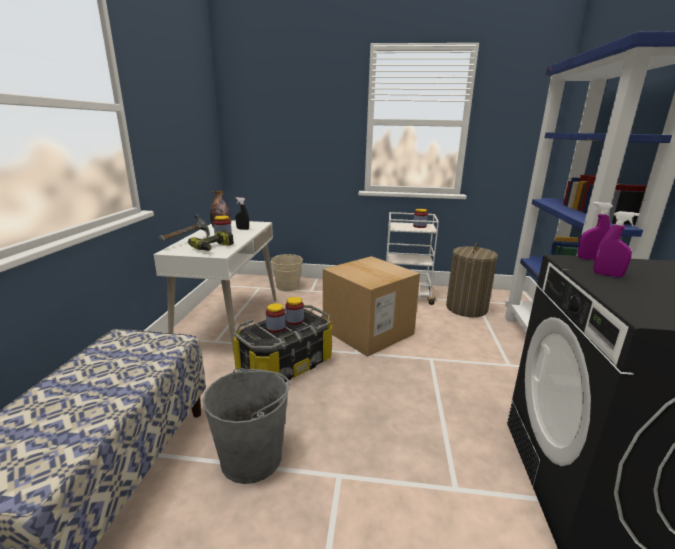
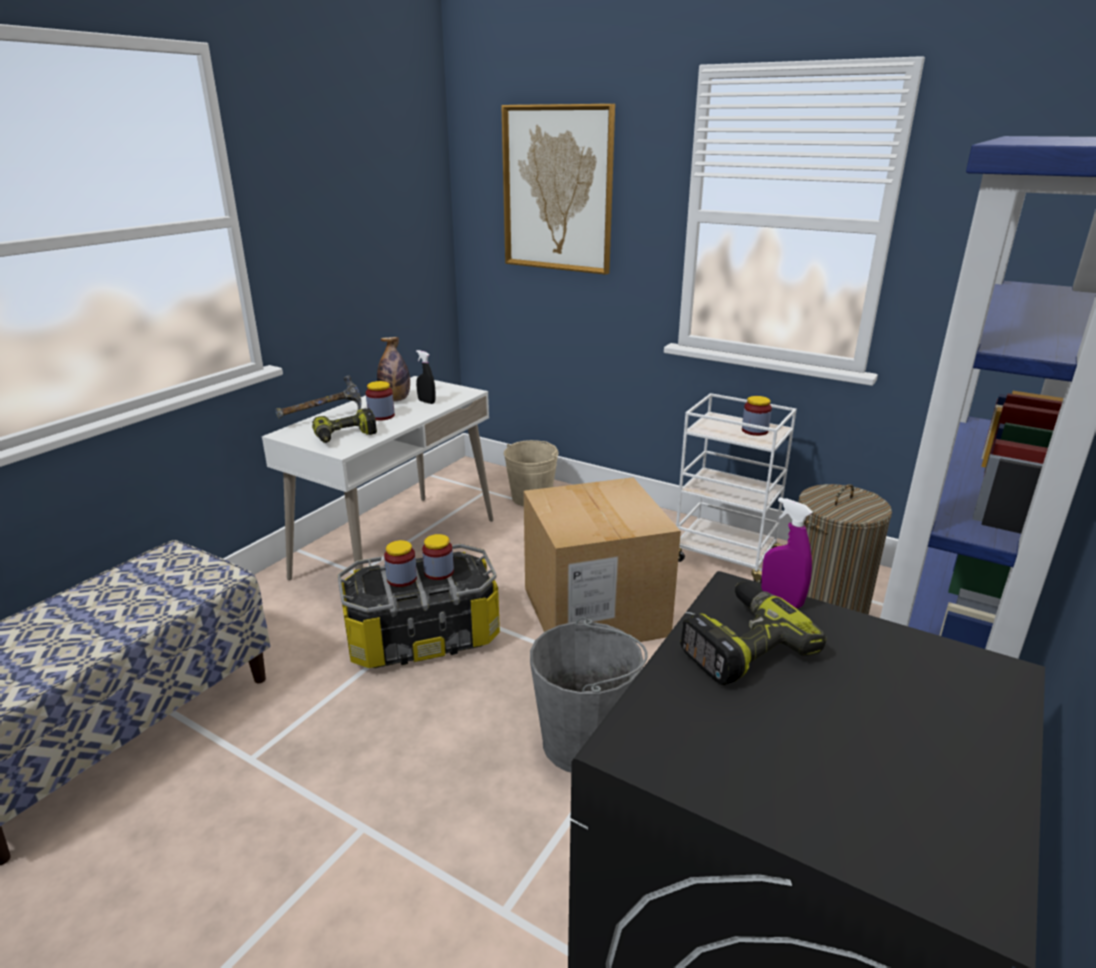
camera: 25 degrees right, 5 degrees up
(252, 458) = (279, 762): grey bucket -> grey bucket (584, 742)
(289, 110) = (557, 189): none -> picture
(607, 275) = (740, 644): purple spray bottle -> power drill

